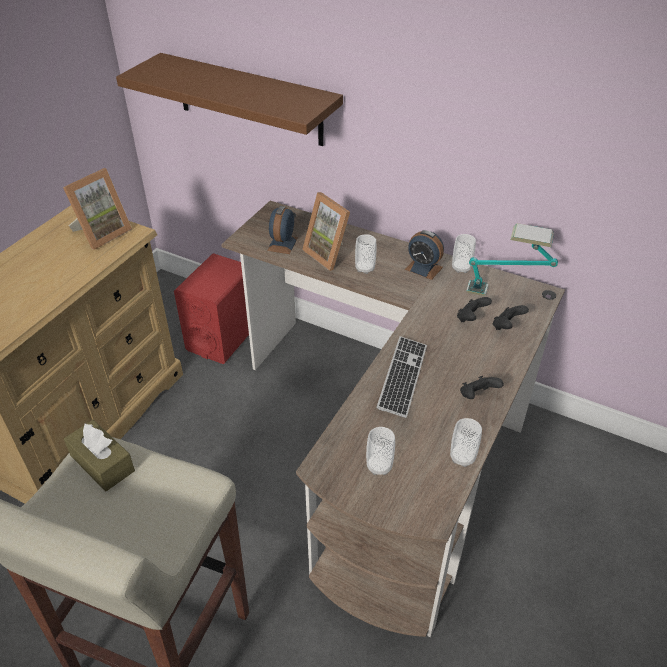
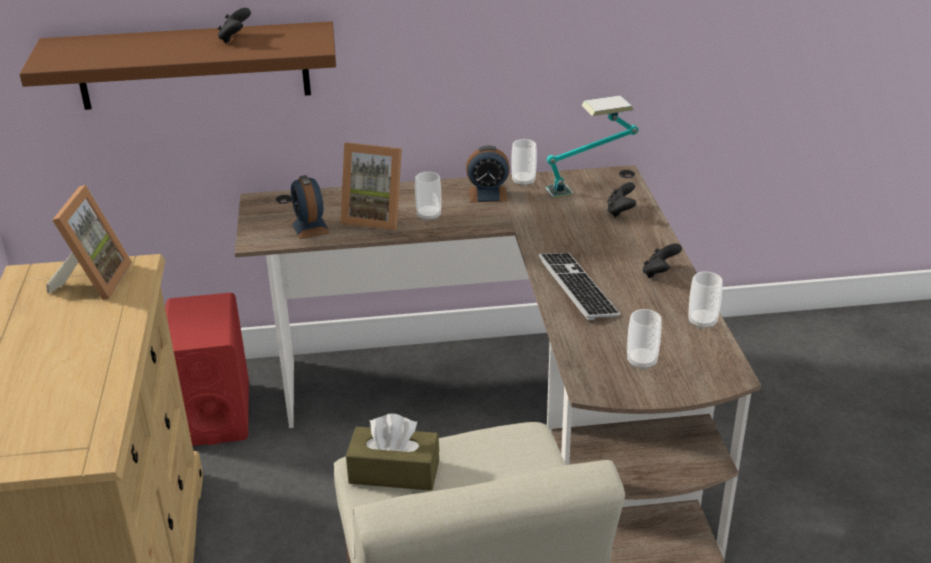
camera: 35 degrees left, 10 degrees down
(471, 318) = (582, 217): black game controller -> black game controller (235, 39)

